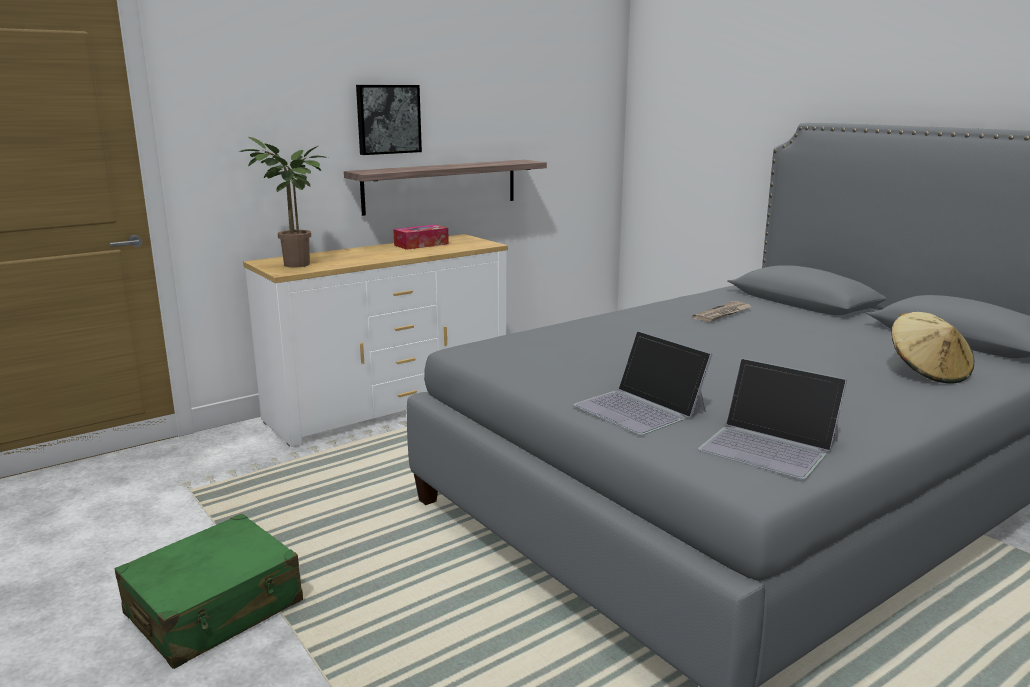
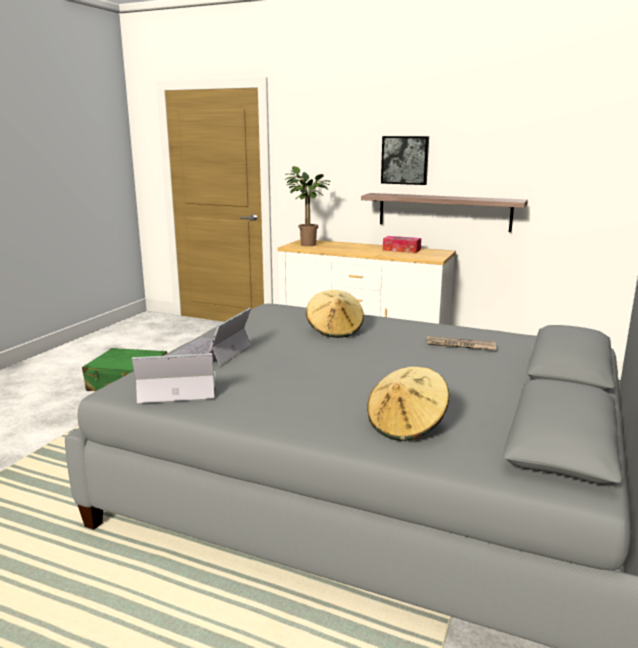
camera: 60 degrees right, 0 degrees up
(627, 341) = (335, 330): none -> beige hat
(769, 445) = (177, 387): laptop -> laptop turned 75 degrees clockwise

